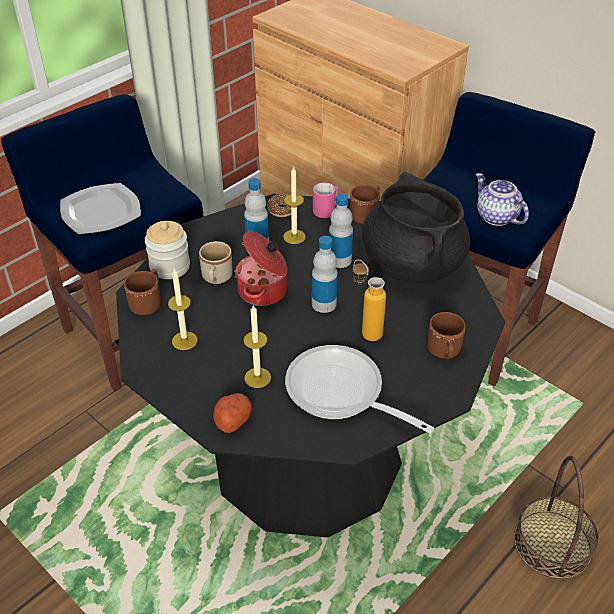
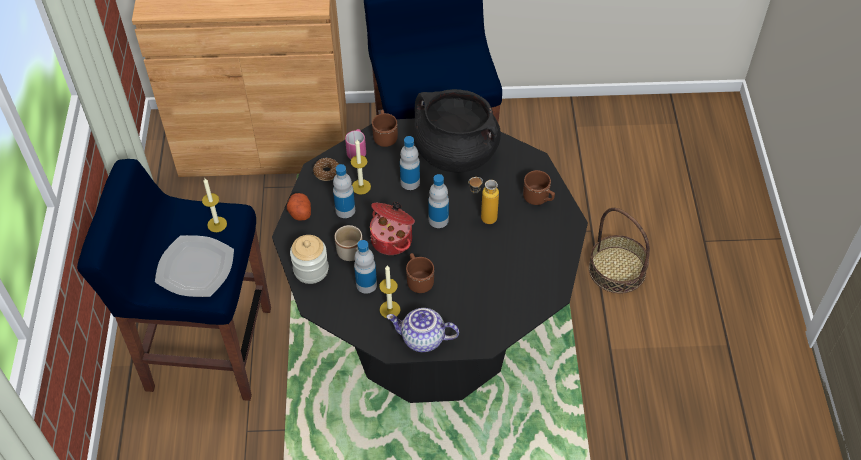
camera: 45 degrees left, 10 degrees up
(148, 302) = (332, 304): brown mug -> brown mug (418, 280)
(194, 308) = (366, 284): none -> bottle
(233, 419) = (480, 331): potato -> potato (299, 212)
(257, 377) = (461, 296): candle -> candle (217, 224)
(341, 393) = (516, 268): frying pan -> none
(495, 217) = (458, 79): teapot -> teapot (422, 339)

